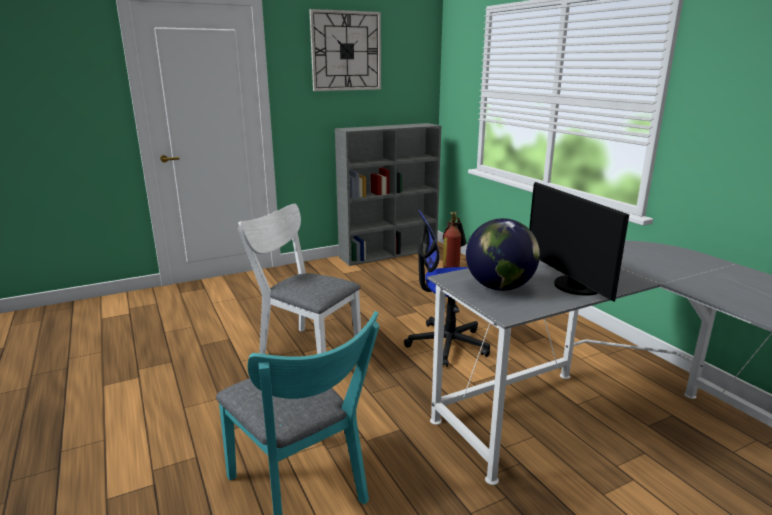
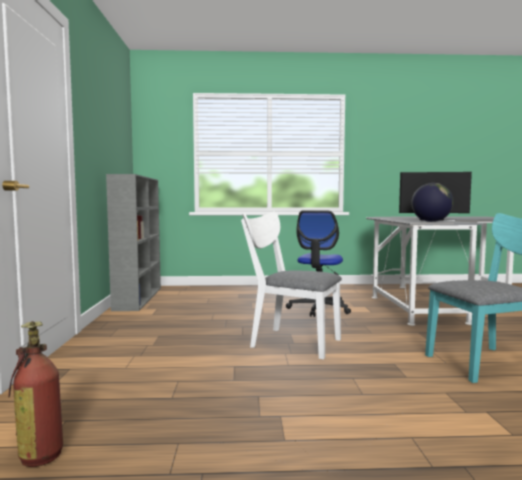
camera: 65 degrees left, 15 degrees down
(305, 349) = (289, 341): white chair -> white chair turned 60 degrees clockwise
(346, 51) = (103, 102): wall clock -> none
(453, 266) = (200, 290): fire extinguisher -> fire extinguisher (39, 449)

